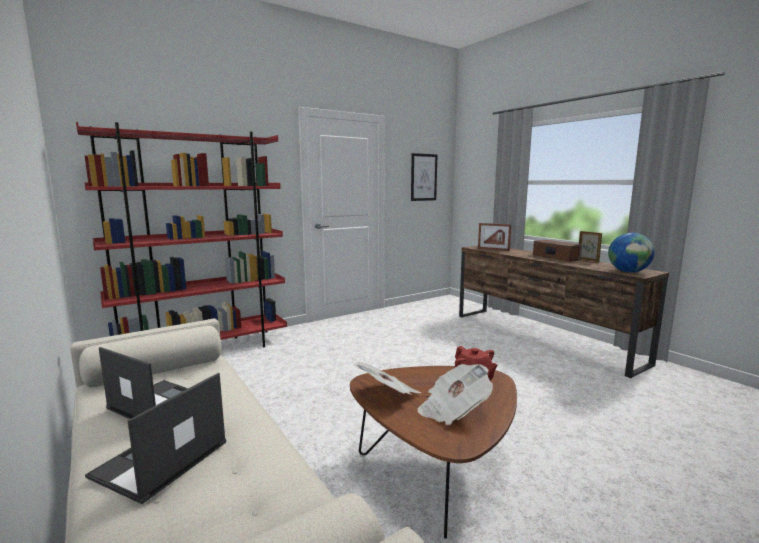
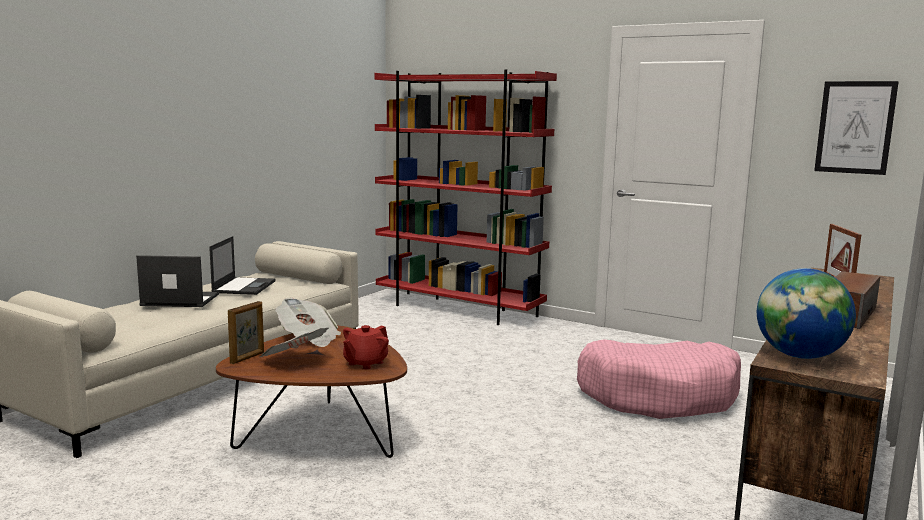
camera: 65 degrees right, 0 degrees up
(434, 338) = (658, 395): none -> pink dog bed
(588, 260) = (876, 334): picture frame -> picture frame (248, 358)

